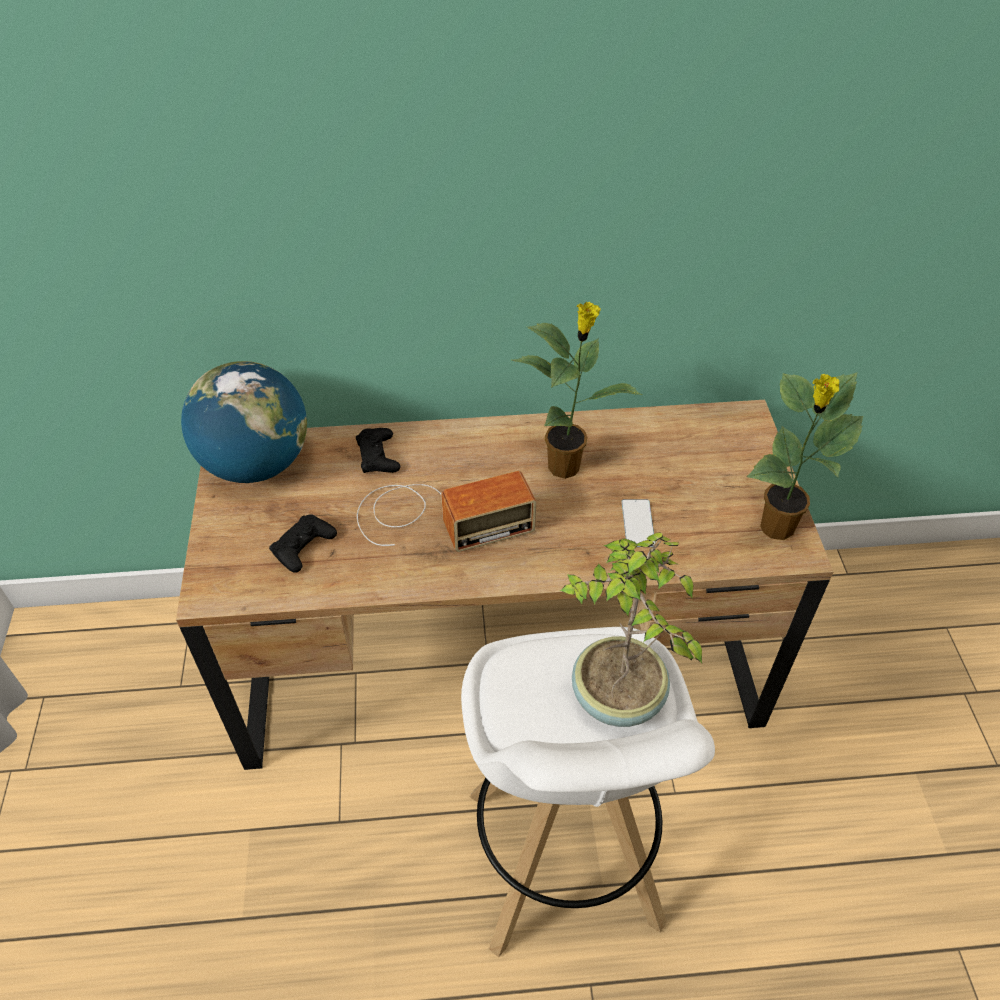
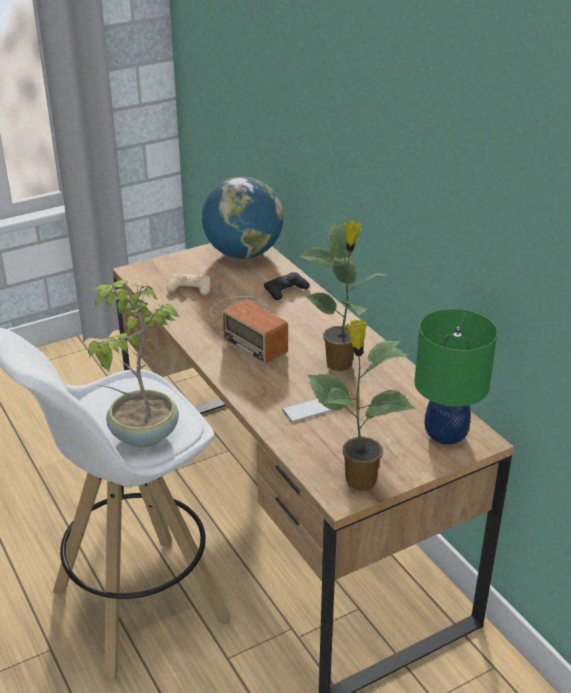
camera: 65 degrees right, 15 degrees down
(303, 546) = (190, 288): black game controller -> beige game controller
(730, 435) = (447, 435): none -> green table lamp

